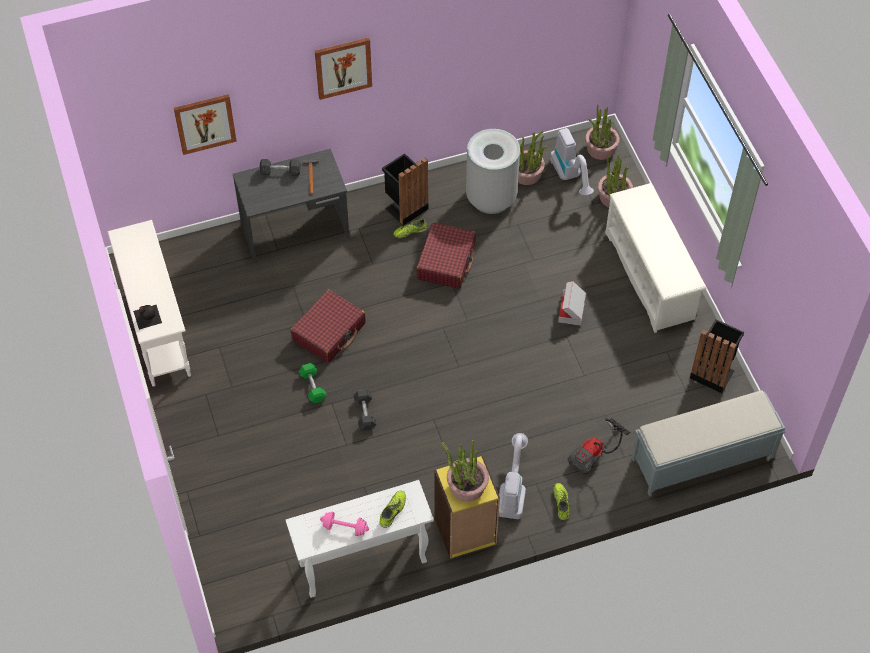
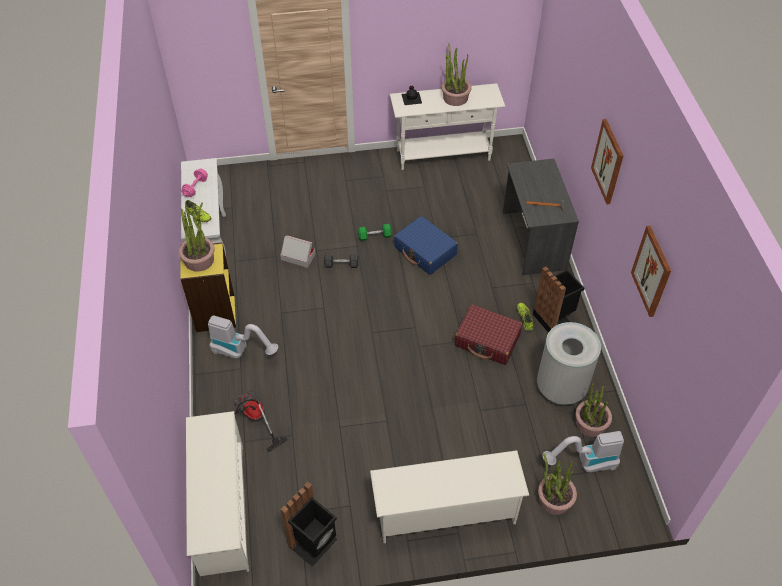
camera: 100 degrees right, 5 degrees down
(205, 123) = (565, 96): picture -> picture (652, 271)
(280, 172) = (553, 187): grey dumbbell -> none
(329, 332) = (425, 251): red suitcase -> blue suitcase
(561, 503) = (216, 383): shoe -> none
(571, 310) = (415, 431): cardboard box -> cardboard box (298, 257)
(600, 149) = (624, 501): potted plant -> potted plant (455, 97)
(701, 458) = (222, 508): grey bench -> white shoe rack

